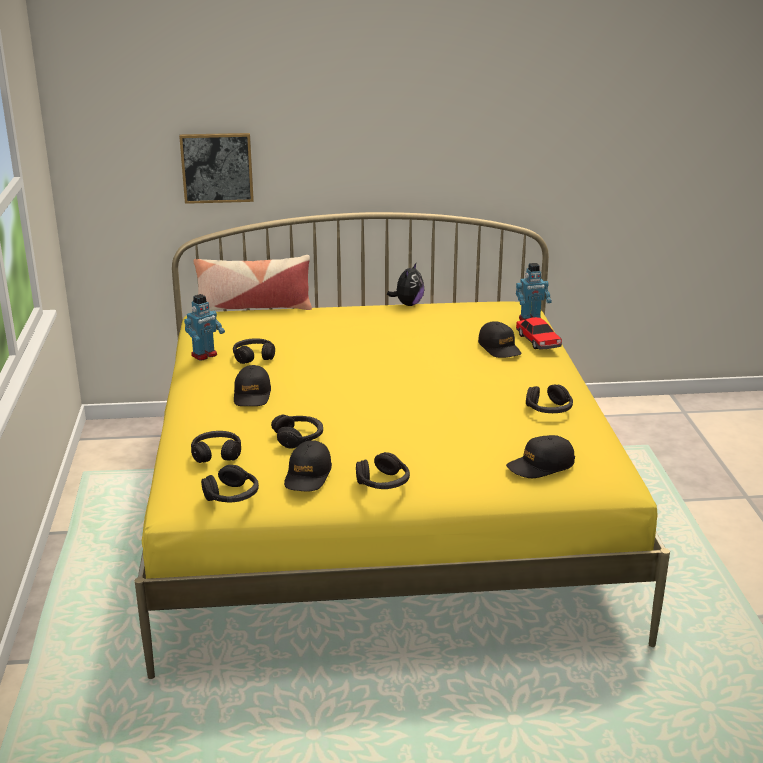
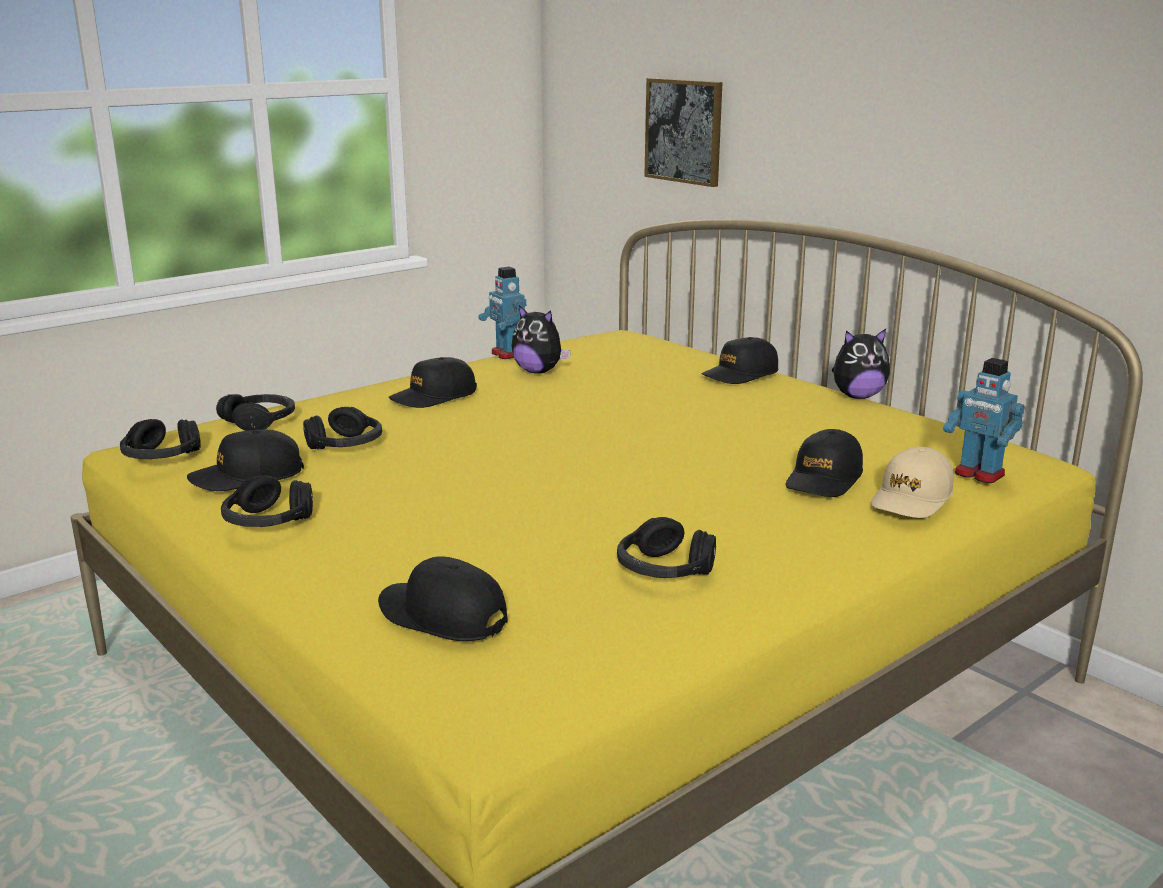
camera: 55 degrees right, 5 degrees down
(204, 355) = (507, 354): toy robot -> toy robot turned 45 degrees clockwise
(254, 307) = (683, 340): pillow -> none
(254, 356) = (539, 371): black headphones -> plush toy
(344, 314) = (740, 374): none -> black cap
(538, 341) = (911, 499): toy car -> beige cap

